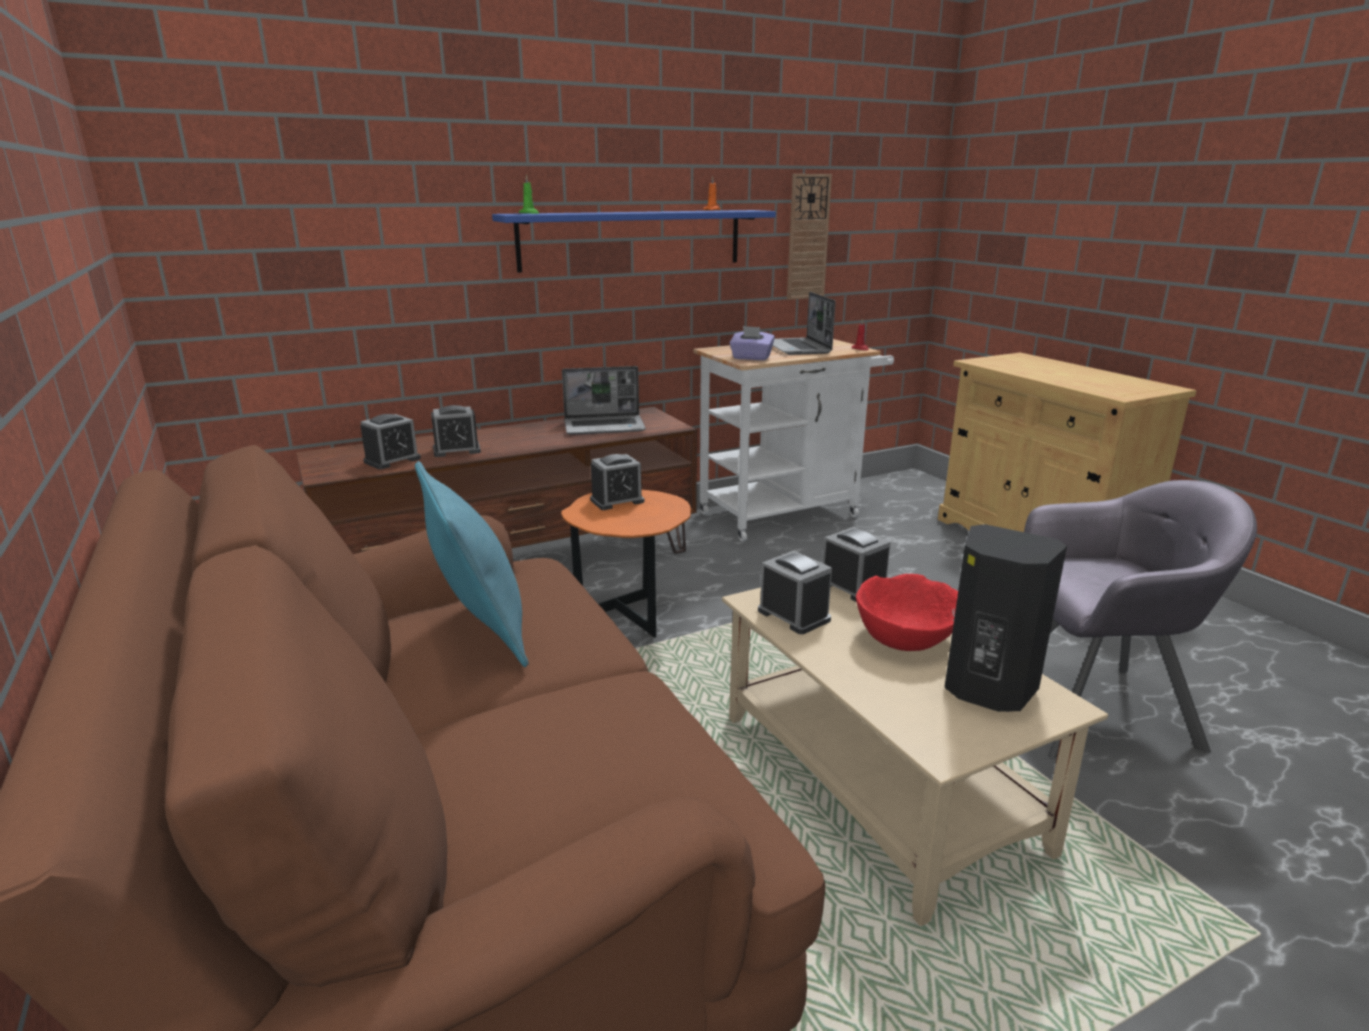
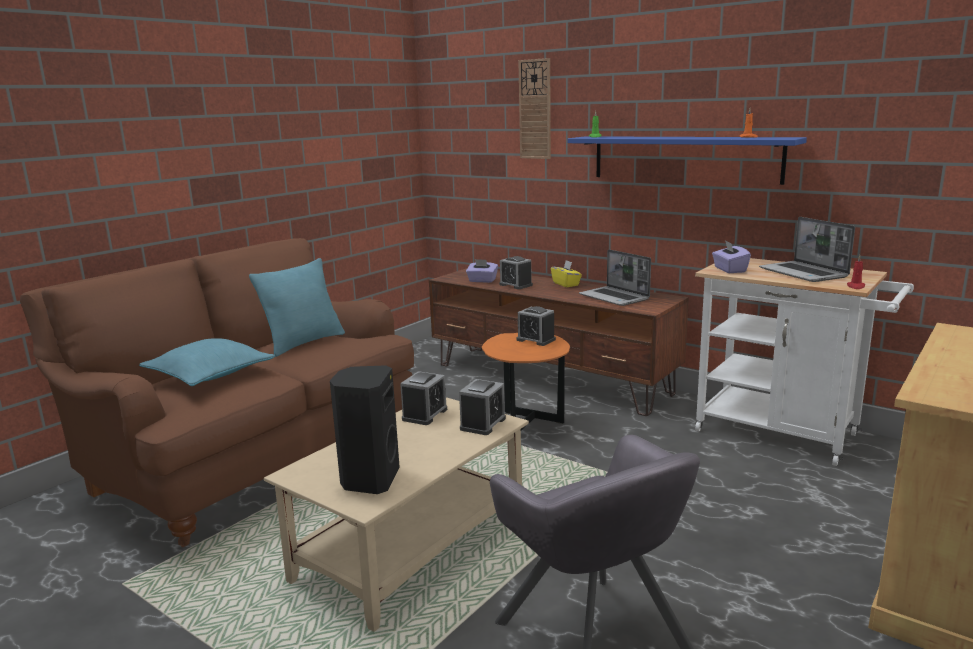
camera: 65 degrees right, 5 degrees down
(392, 460) = (482, 281): alarm clock -> purple tissue box
(507, 431) = (566, 284): none -> yellow tissue box
(555, 751) = (209, 374): none -> turquoise pillow
(798, 348) = (804, 273): laptop -> laptop turned 75 degrees counterclockwise
(807, 237) = (876, 166): wall clock -> wall clock (535, 109)
(905, 637) = (423, 448): red bowl -> none

